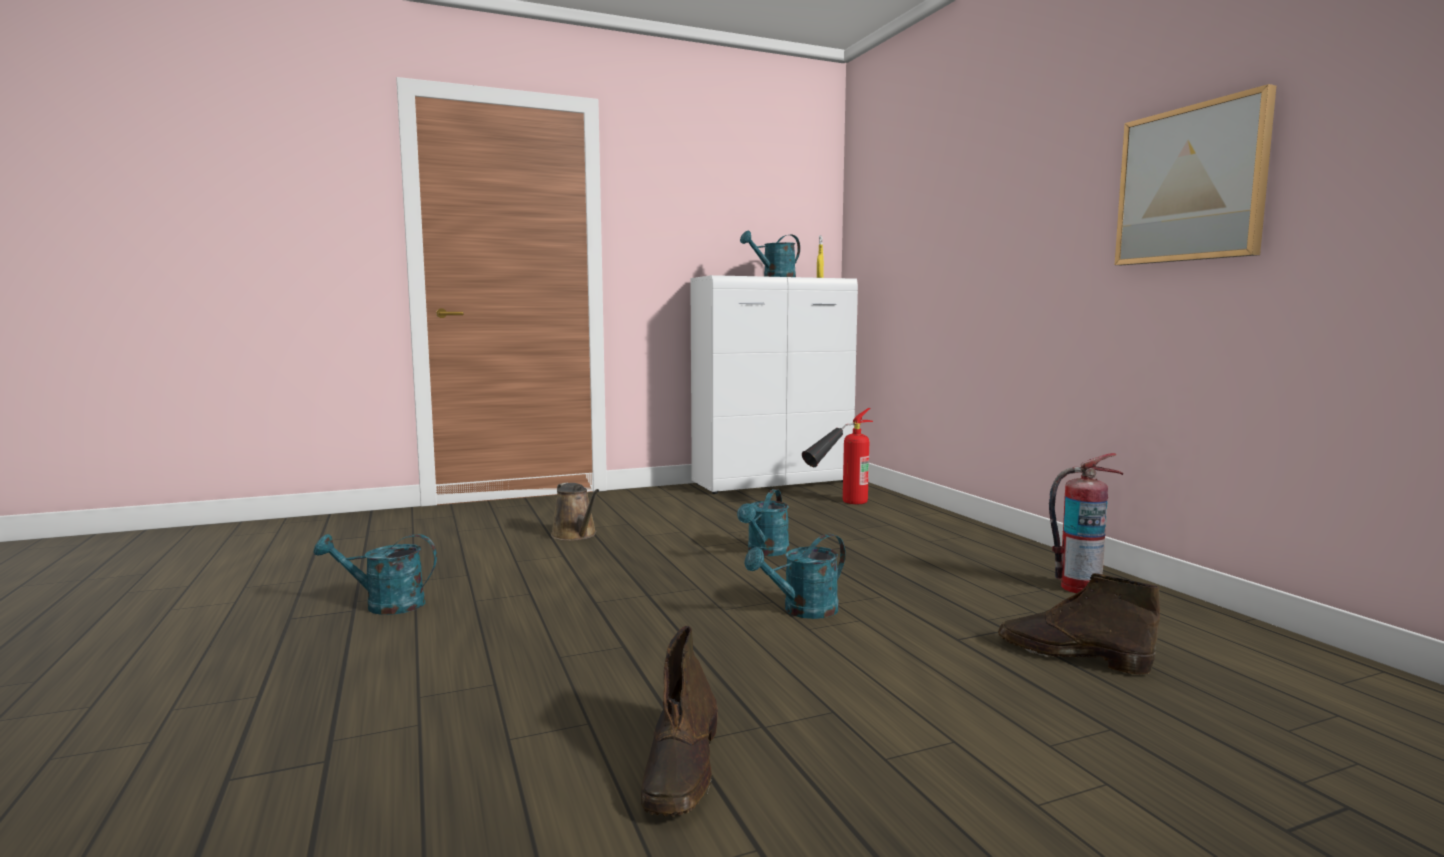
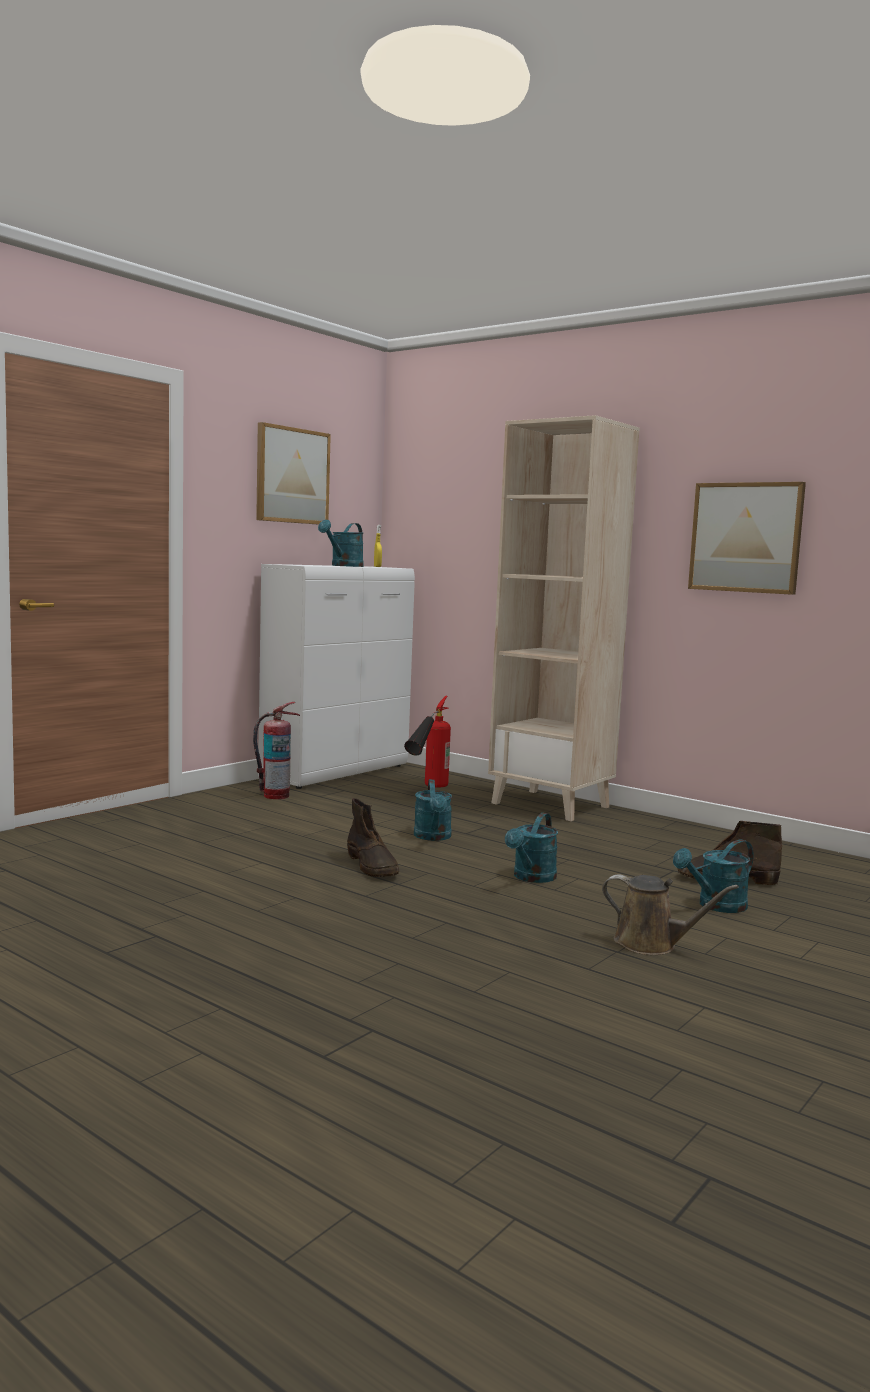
camera: 30 degrees left, 0 degrees up
(384, 605) = (178, 927): turquoise watering can -> turquoise watering can (716, 906)
(576, 535) = (238, 842): brown watering can -> brown watering can (651, 944)
(682, 768) = (607, 982): brown boot -> brown boot (372, 866)
(726, 193) = (292, 475): none -> picture
(955, 533) = (551, 805): none -> beige bookcase
(1079, 588) = (681, 836): fire extinguisher -> fire extinguisher (275, 796)

